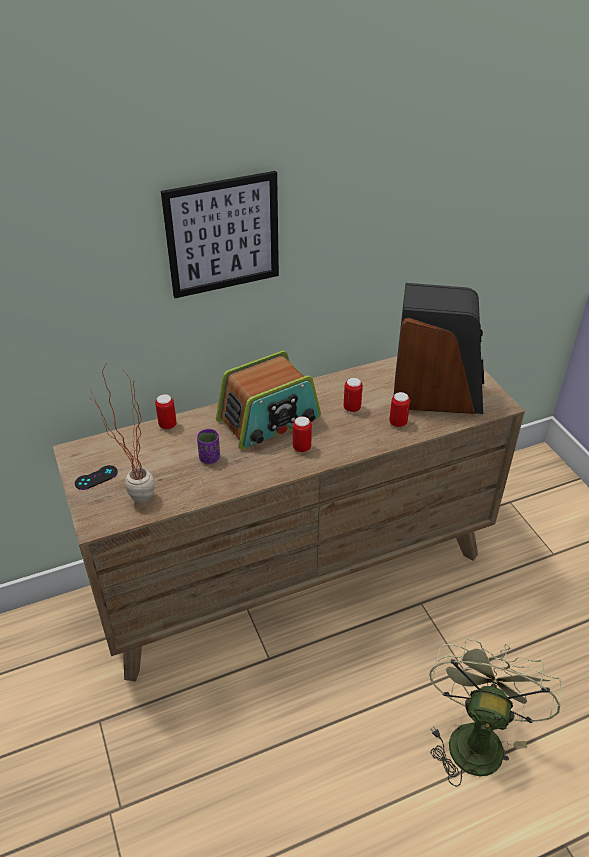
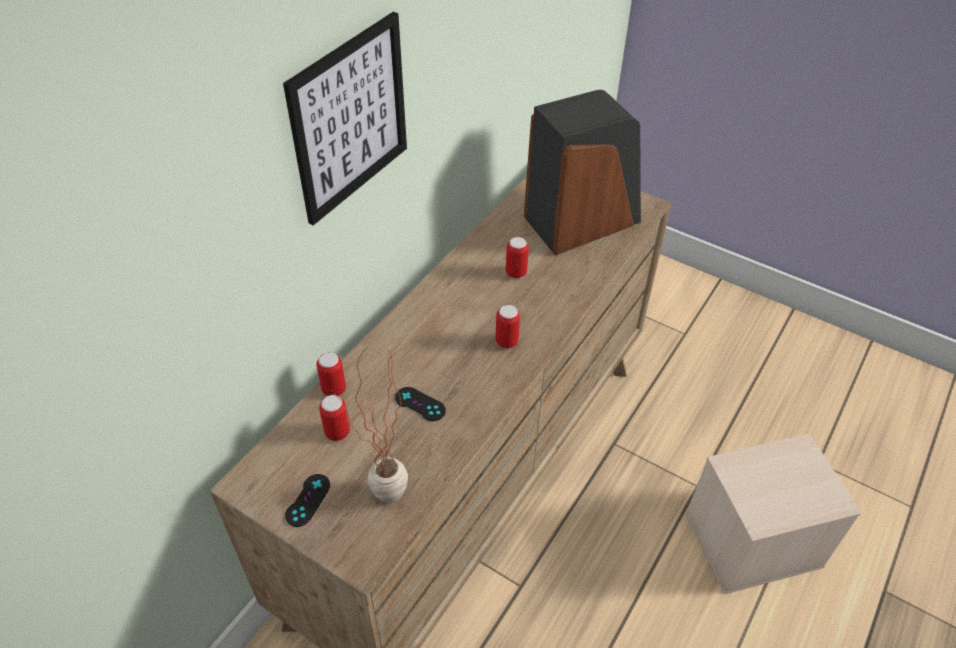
camera: 35 degrees left, 5 degrees up
(209, 458) = (420, 404): purple cup -> black game controller
(269, 420) = (443, 327): radio -> none
(398, 423) = (574, 268): can -> can (337, 432)
(475, 736) = (752, 542): green fan -> beige storage box

